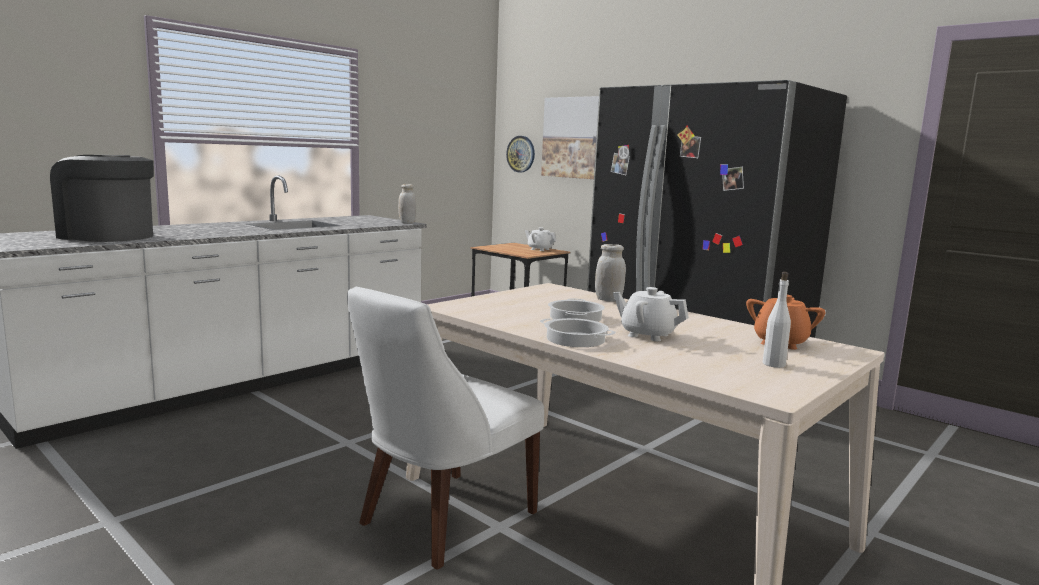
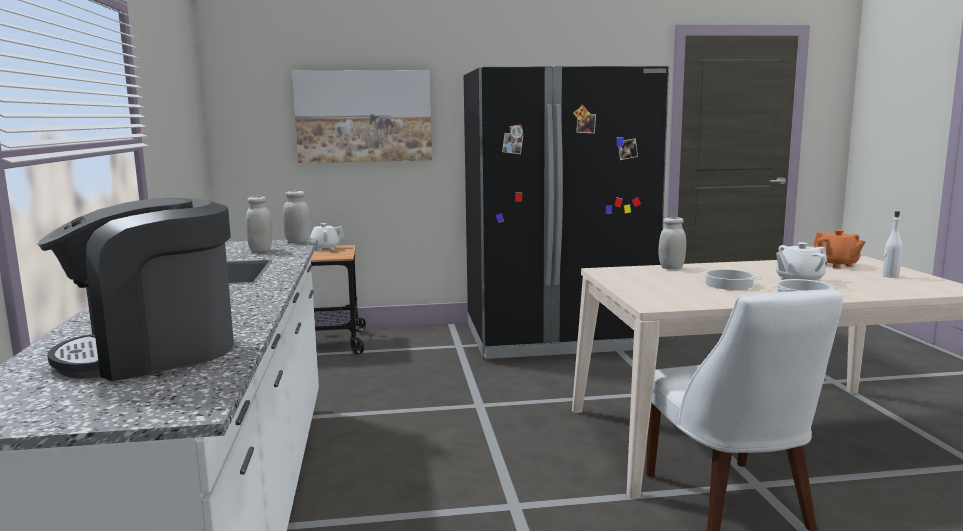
camera: 50 degrees left, 0 degrees up
(367, 222) = (261, 250): none -> white jar
(521, 154) = (256, 139): wall clock -> none

